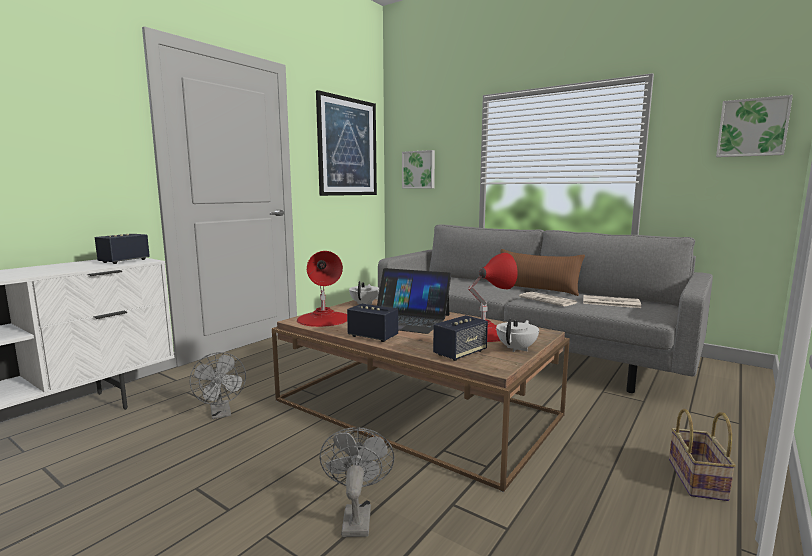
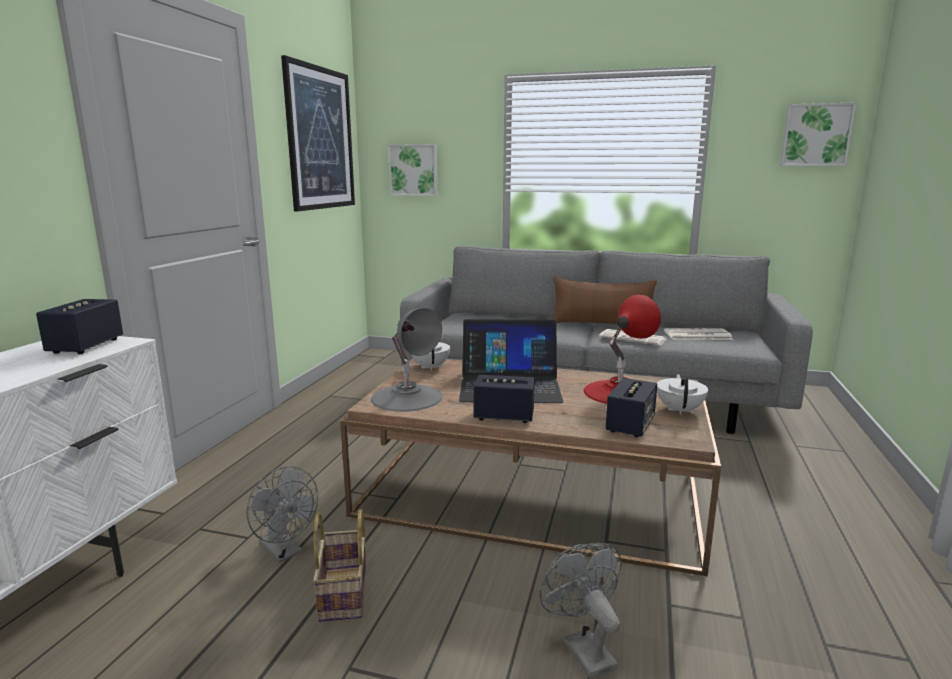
camera: 20 degrees left, 5 degrees up
(323, 319) = (407, 397): red table lamp -> grey table lamp
(699, 480) = (858, 520): basket -> basket (344, 594)

